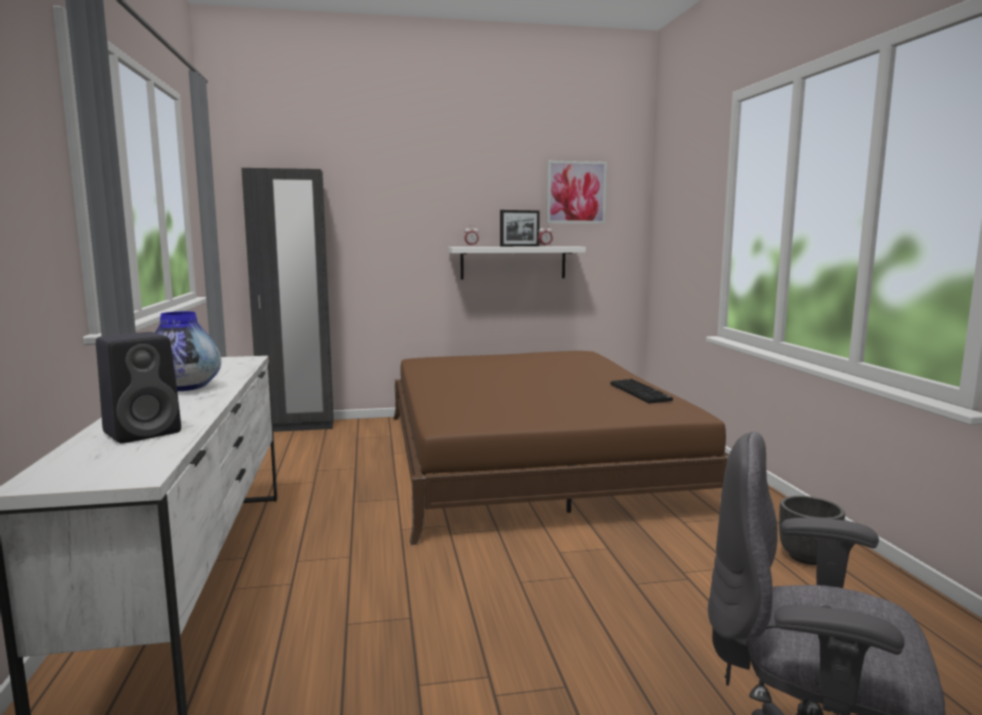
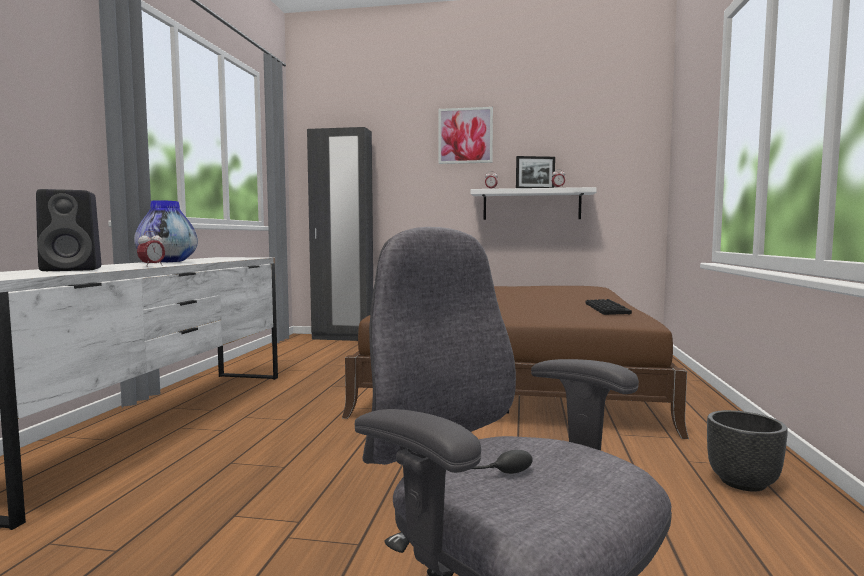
camera: 20 degrees right, 5 degrees down
(207, 407) = (152, 266): none -> alarm clock
(576, 192) = (592, 140): picture -> picture (465, 136)

